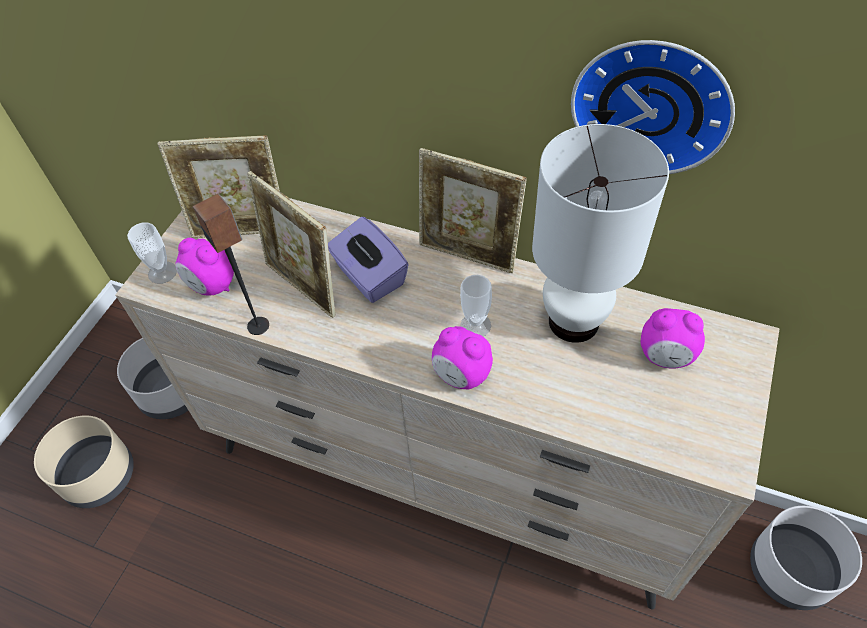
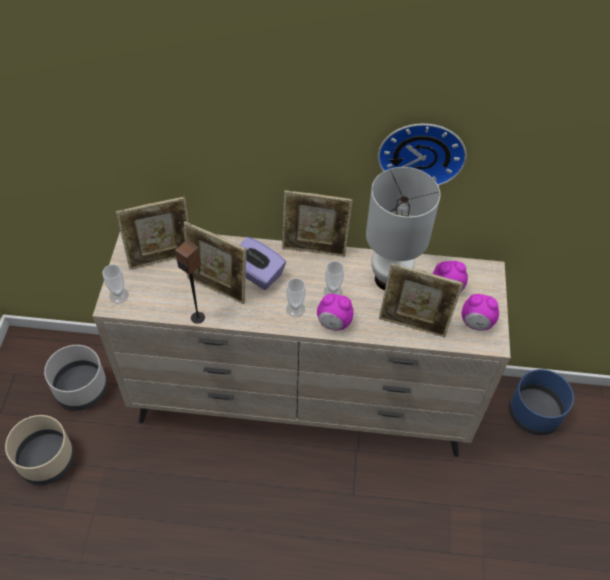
camera: 20 degrees left, 0 degrees up
(212, 286) = (157, 298): alarm clock -> alarm clock (476, 323)
(408, 341) = (295, 309): none -> cup
(592, 405) = (413, 325): none -> picture frame
(789, 569) = (533, 413): grey planter -> blue planter

